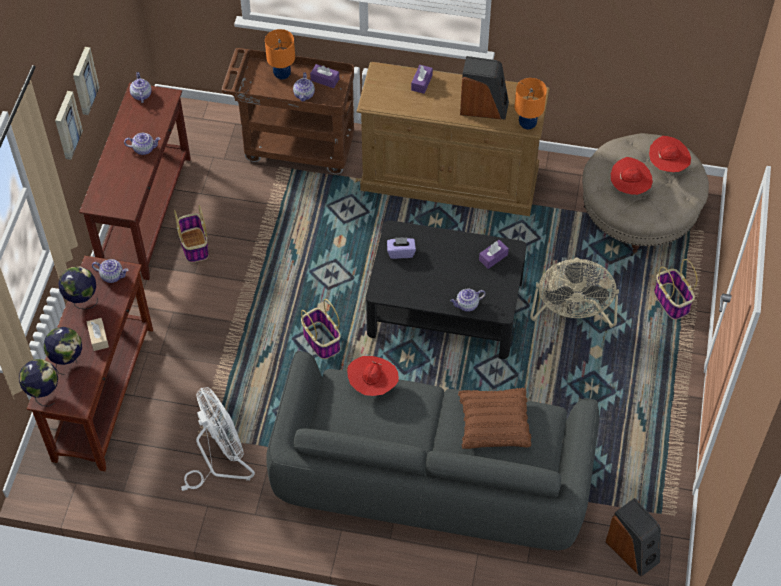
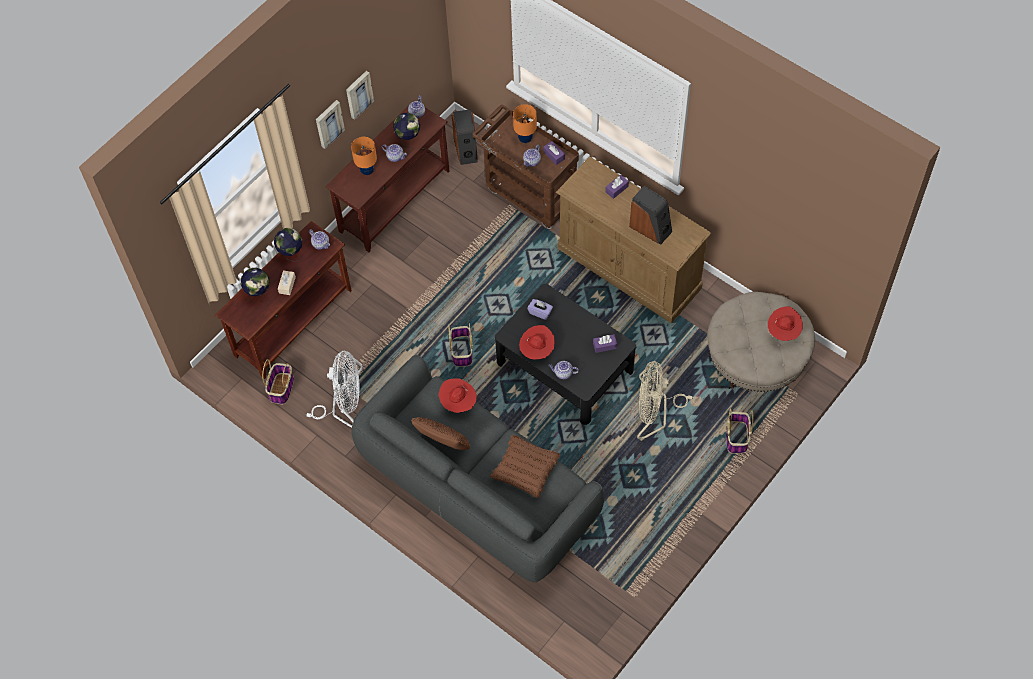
camera: 30 degrees right, 5 degrees up
(44, 393) = (231, 309): globe -> globe (408, 138)
(194, 245) = (414, 239): basket -> basket (281, 388)
(383, 439) = (442, 444): none -> brown pillow
(527, 124) = (675, 255): orange table lamp -> orange table lamp (367, 170)
(569, 309) = (655, 409): beige fan -> beige fan turned 60 degrees clockwise
(629, 188) = (742, 336): red hat -> red hat (537, 350)
(633, 550) = (588, 607): speaker -> speaker (466, 149)

